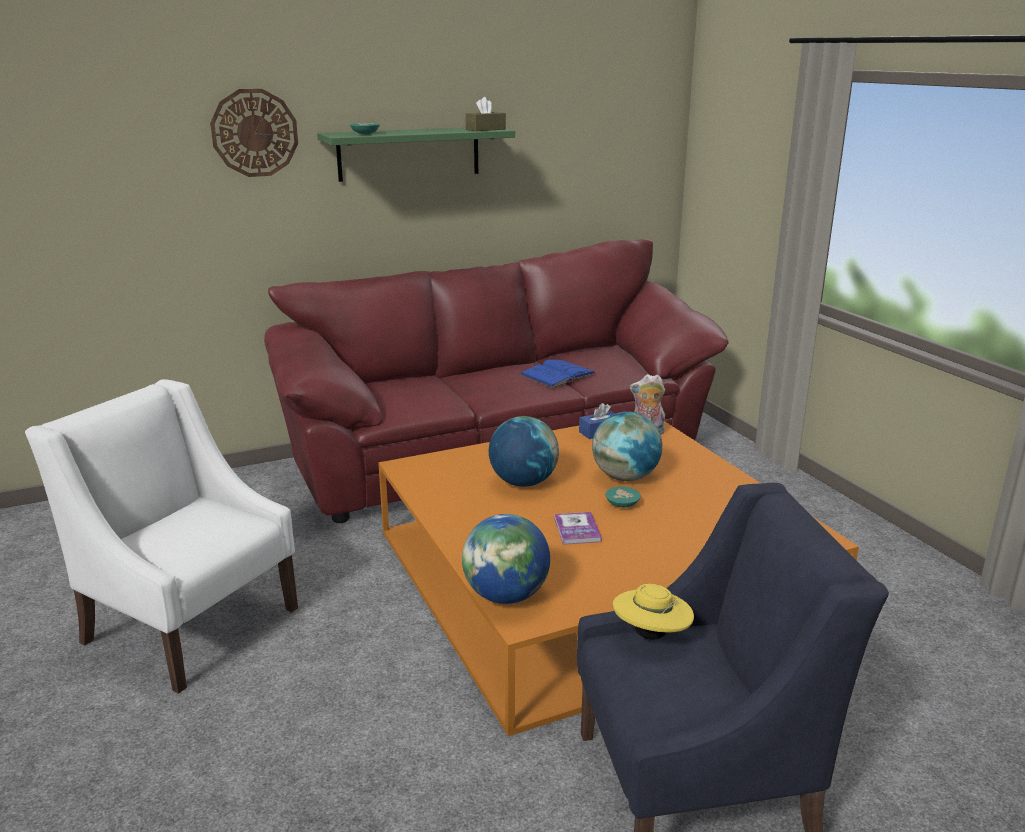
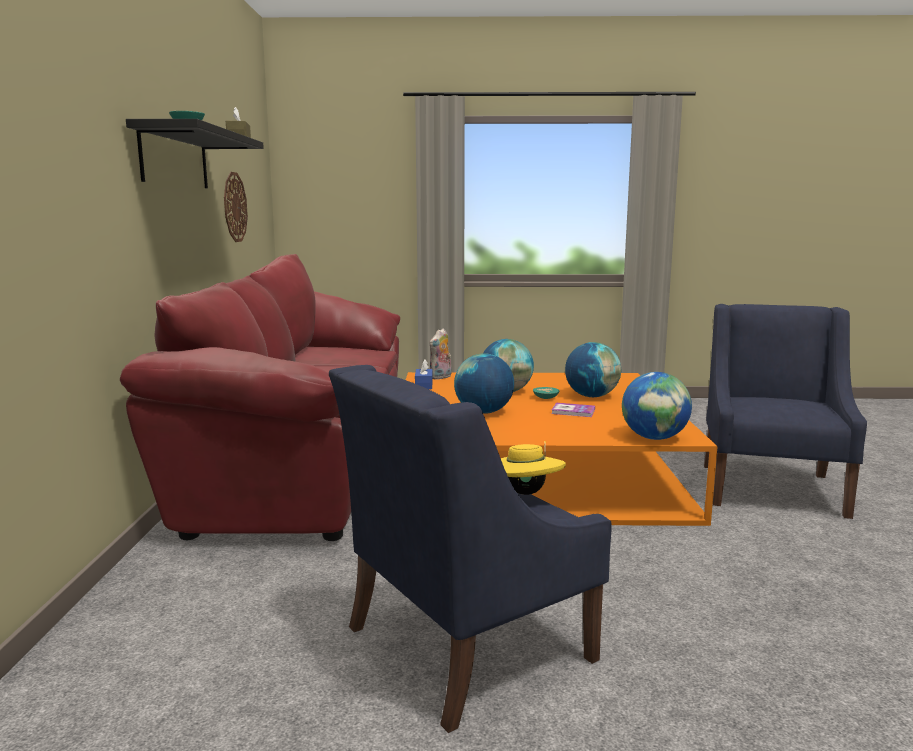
camera: 65 degrees left, 10 degrees down
(190, 623) = (465, 643): white armchair -> blue armchair
(254, 133) = (86, 105): wall clock -> wall clock (234, 207)
(409, 153) = (175, 159): green shelf -> black shelf
(557, 374) = (339, 361): blue book -> none
(651, 635) = (748, 401): yellow hat -> yellow hat (526, 492)
(665, 530) = (591, 396): none -> globe

